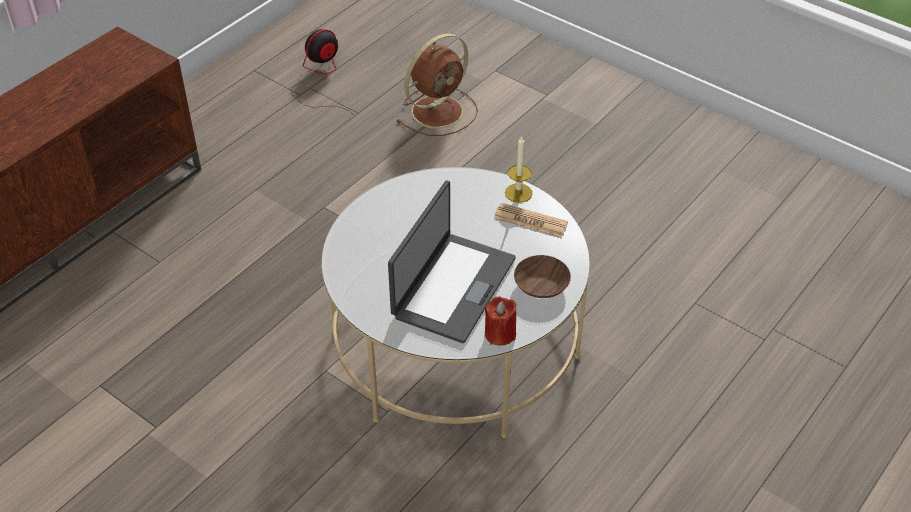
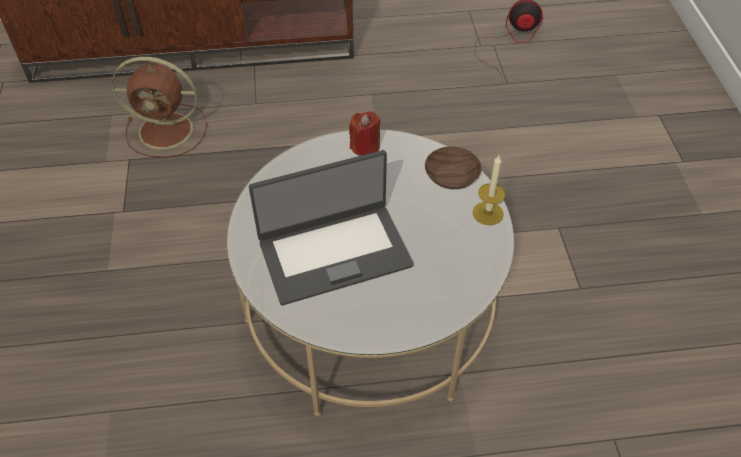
camera: 45 degrees right, 5 degrees up
(439, 110) = (573, 119): brown fan -> brown fan (168, 130)
(500, 334) = (319, 321): red candle -> red candle (365, 146)
(530, 221) = (467, 244): newspaper -> none
(542, 284) = (407, 307): brown bowl -> brown bowl (453, 176)

